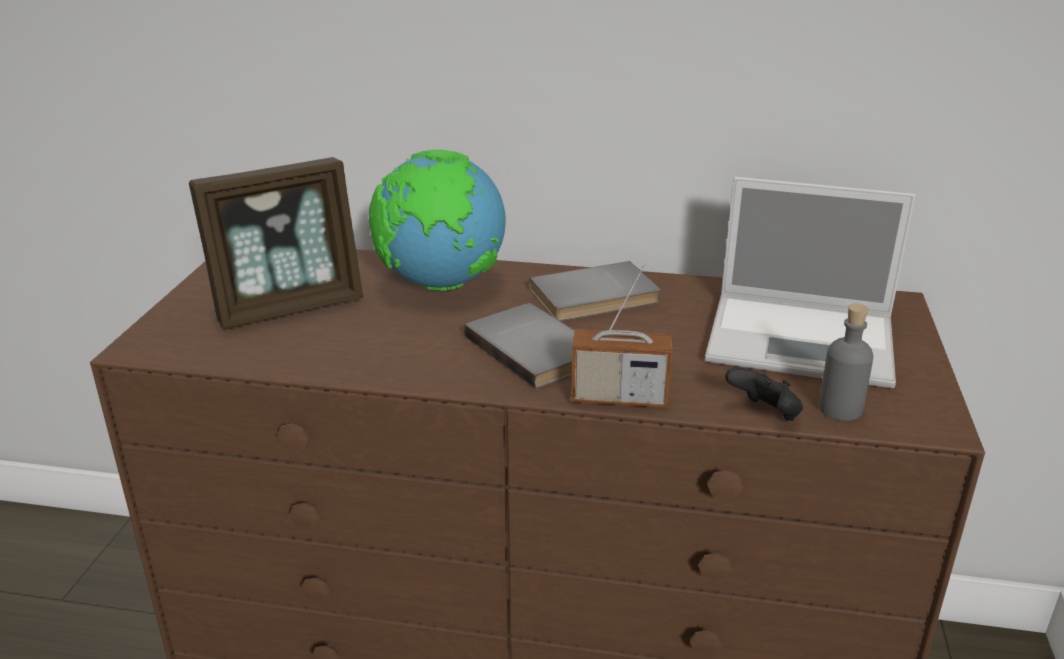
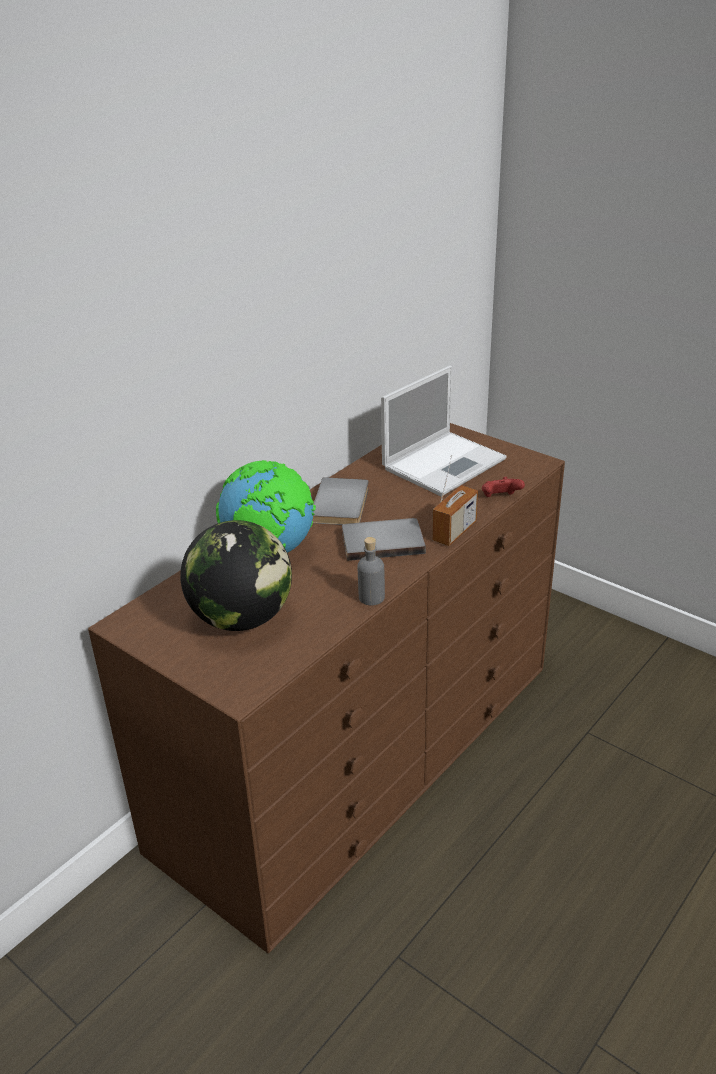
camera: 60 degrees left, 5 degrees up
(289, 307) = (241, 618): picture frame -> globe
(765, 414) = (500, 498): black game controller -> red game controller
(840, 409) = (510, 478): grey bottle -> grey bottle (371, 597)

